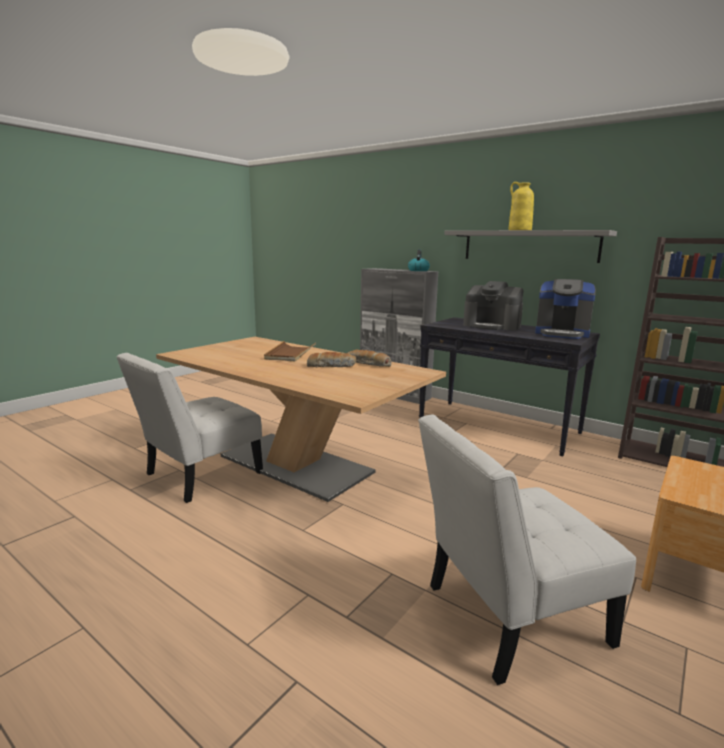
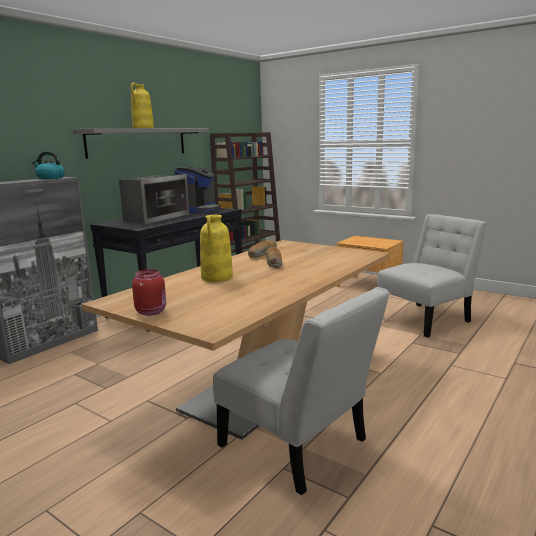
camera: 90 degrees left, 0 degrees up
(223, 345) = (151, 312): none -> red jar
(290, 353) = (217, 278): brown tray -> yellow vase
(492, 326) = (155, 218): coffee machine -> microwave
(506, 617) = (426, 319): white chair -> white chair turned 105 degrees counterclockwise

